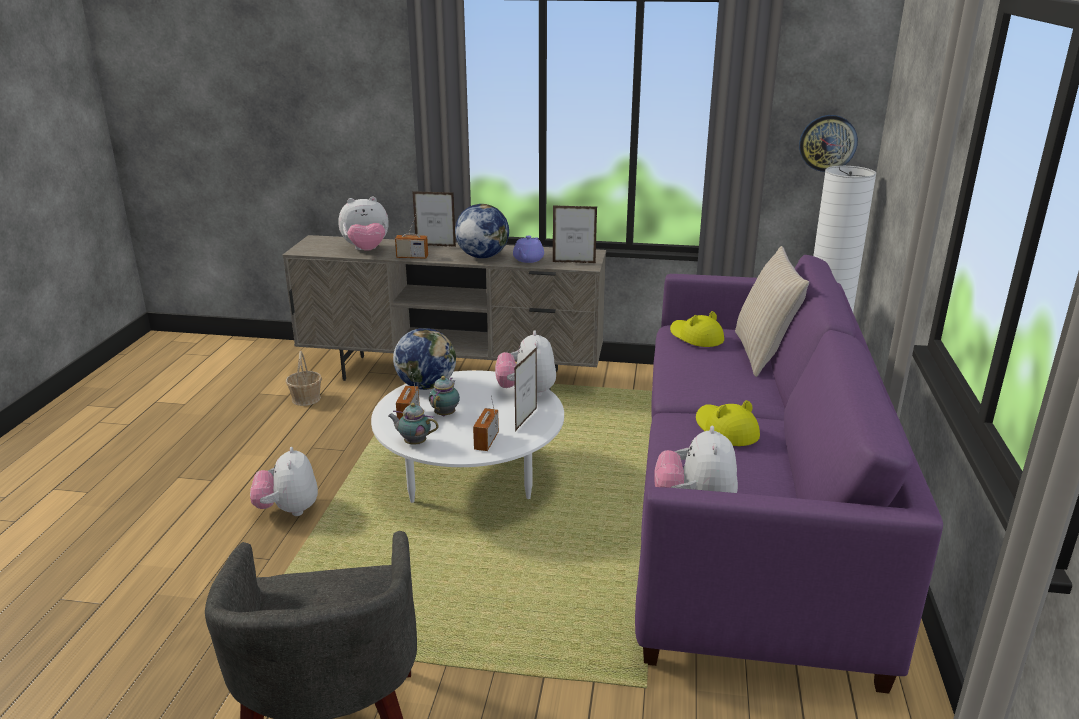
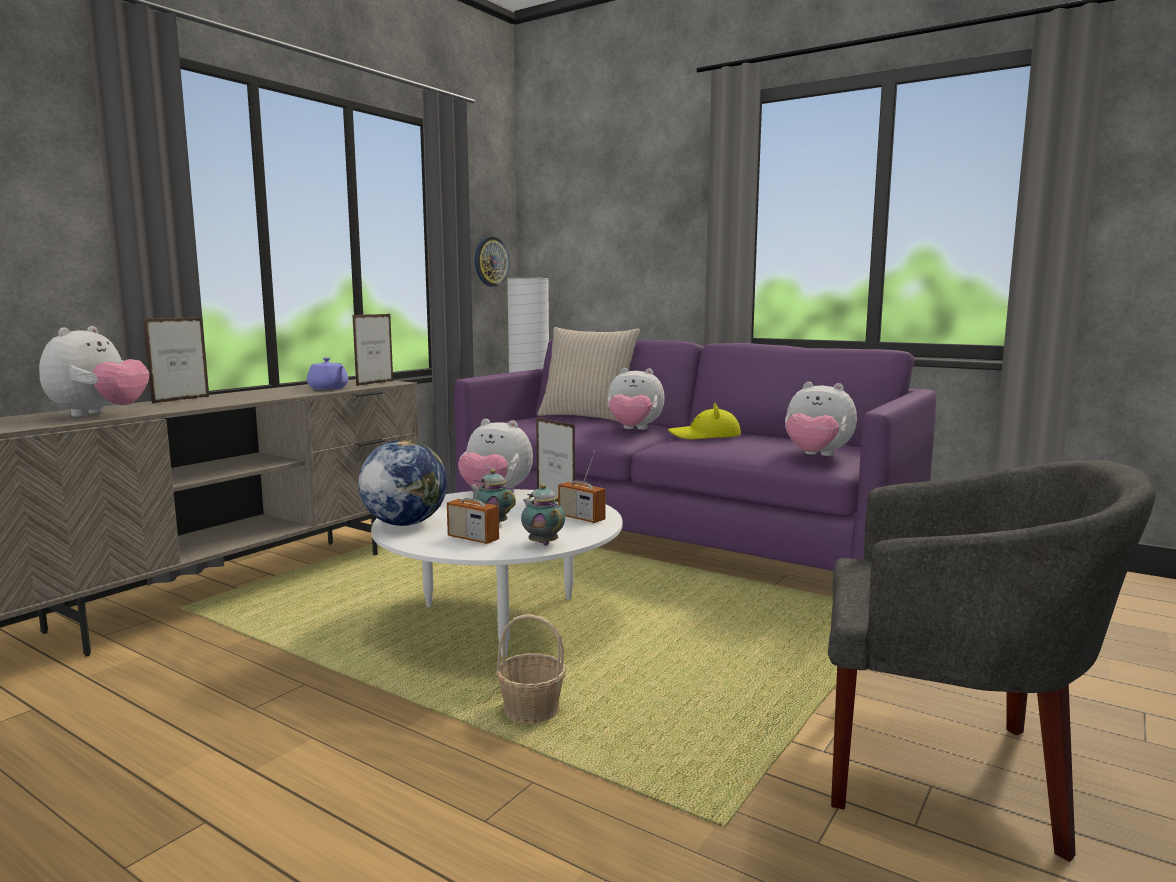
camera: 65 degrees left, 15 degrees down
(288, 510) = (413, 749): plush toy -> plush toy (634, 430)
(306, 398) = (82, 693): basket -> basket (531, 710)
(412, 257) = (193, 406): radio -> none
(414, 443) = (542, 543): teapot -> teapot turned 105 degrees clockwise
(482, 256) = (274, 394): globe -> none
(696, 337) = (528, 422): yellow hat -> none

